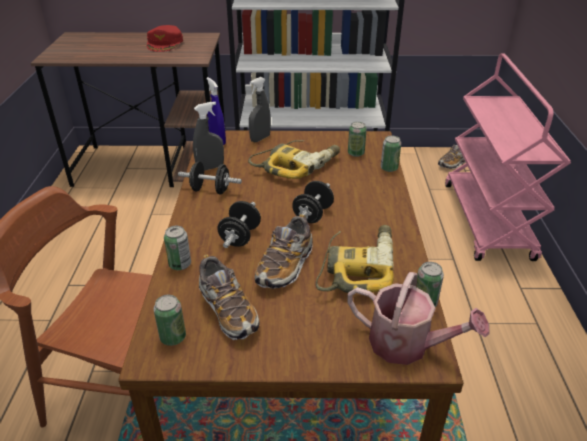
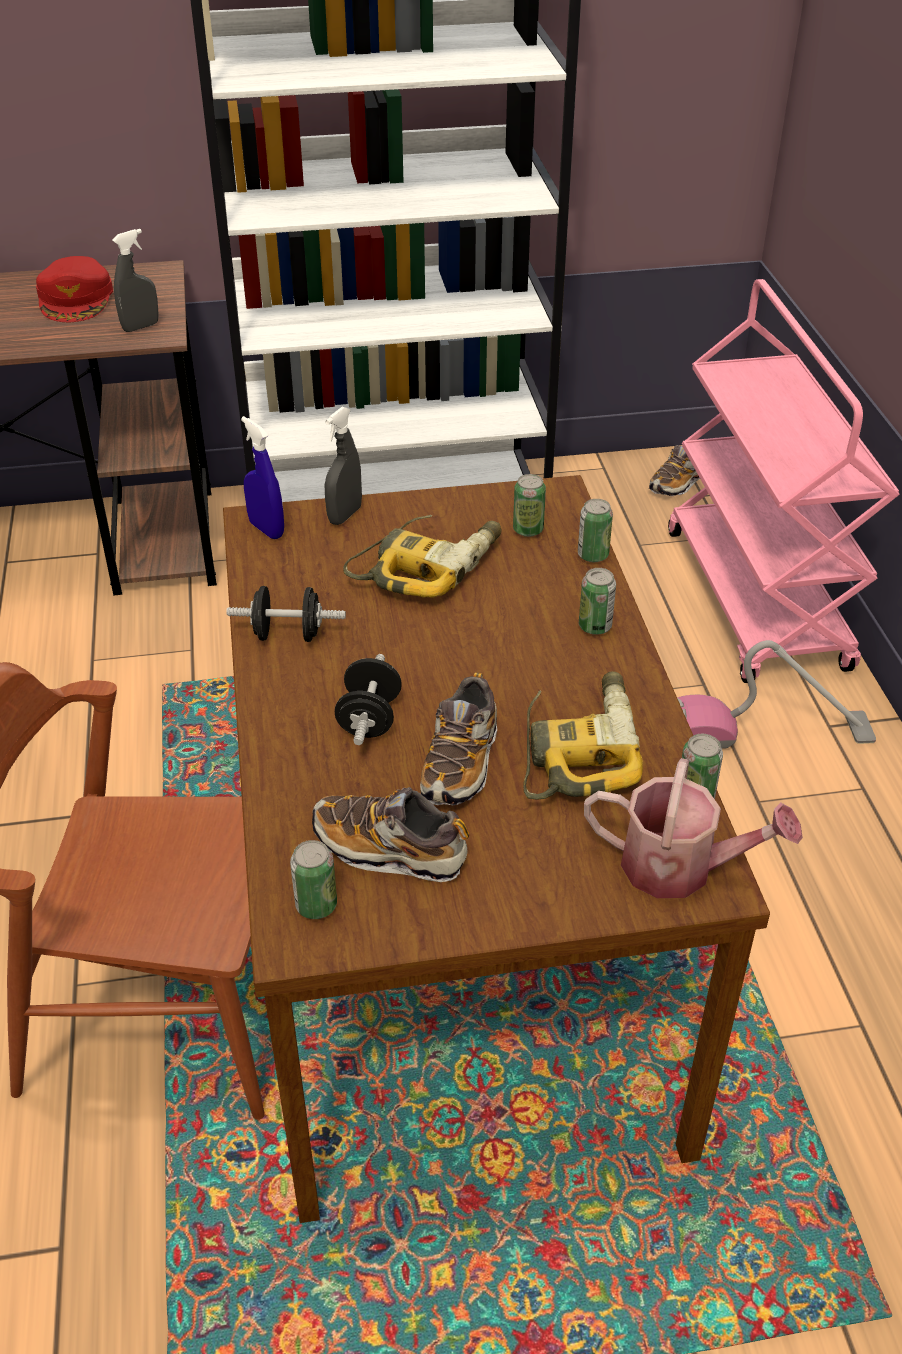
camera: 10 degrees left, 5 degrees up
(180, 264) = (283, 782): can -> can (595, 626)
(210, 167) = (271, 588): grey spray bottle -> grey spray bottle (140, 327)
(228, 310) = (390, 850): shoe -> shoe turned 150 degrees clockwise
(312, 215) = (482, 663): black dumbbell -> none
(485, 287) = (767, 732): none -> vacuum cleaner

